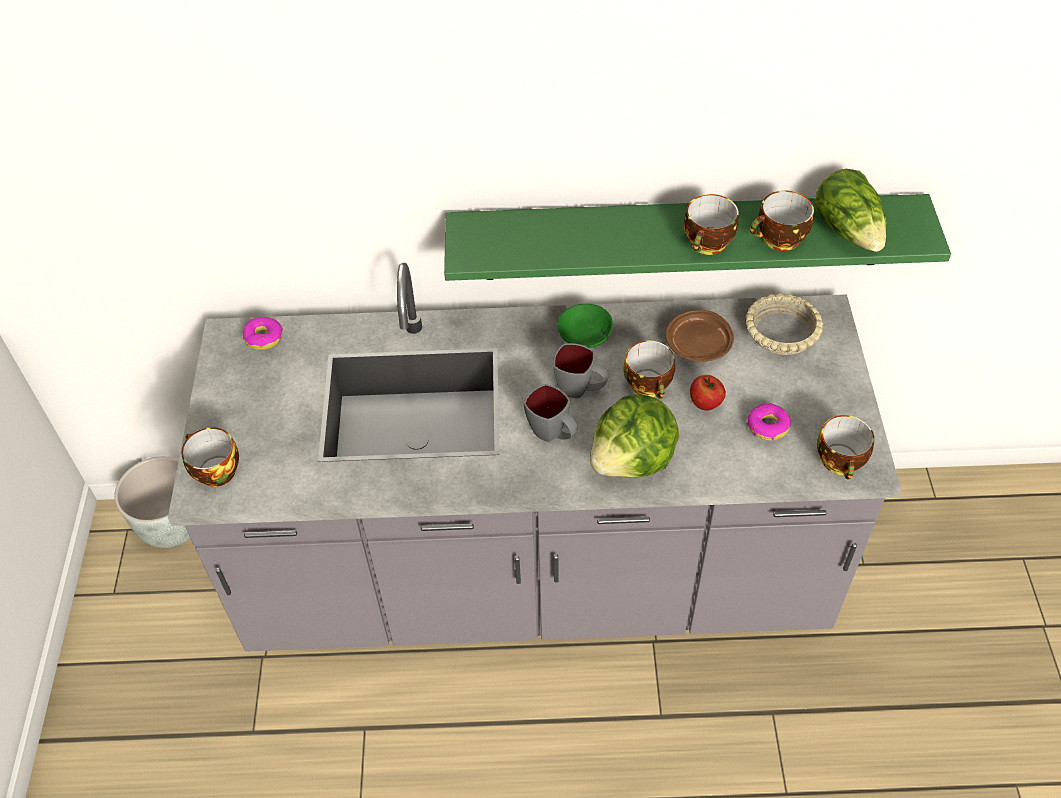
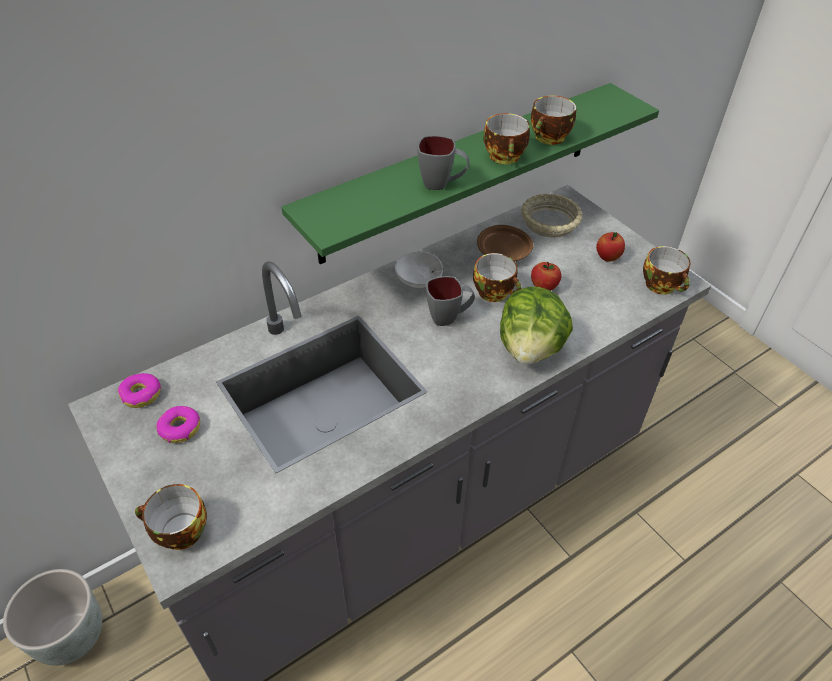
camera: 35 degrees left, 5 degrees down
(553, 435) = (457, 358): grey mug -> grey mug (442, 184)
(584, 334) = (417, 278): green bowl -> white bowl
(767, 426) = (596, 284): donut -> donut (180, 428)
(809, 402) = (607, 257): none -> apple
(849, 231) = (587, 118): lettuce -> none

